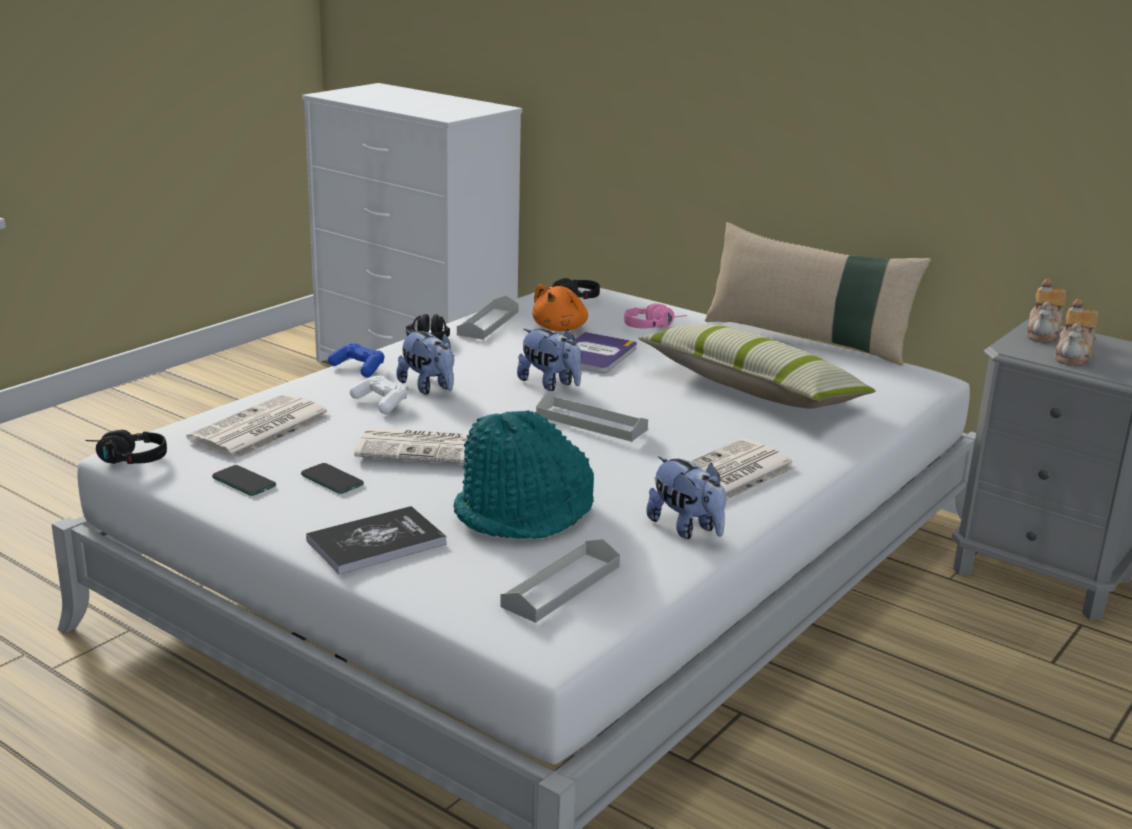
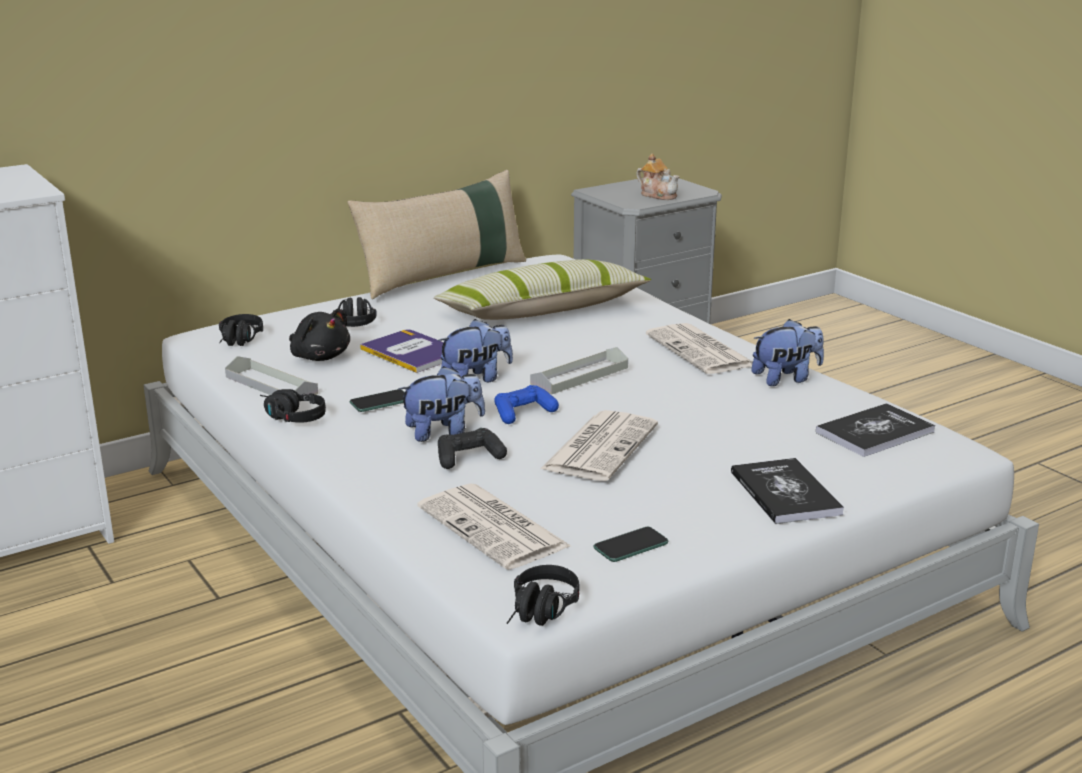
camera: 70 degrees left, 0 degrees up
(332, 480) = (645, 501): phone -> phone (380, 402)
(358, 368) = (350, 461): blue game controller -> blue game controller (523, 413)
(380, 402) = (469, 457): white game controller -> black game controller
(524, 514) = (747, 428): turquoise hat -> none
(561, 328) = (319, 357): orange plush toy -> black plush toy
(561, 586) = (874, 432): grey tray -> book
(654, 326) = (355, 321): pink headphones -> black headphones
(1043, 334) = (610, 192): teapot -> none

